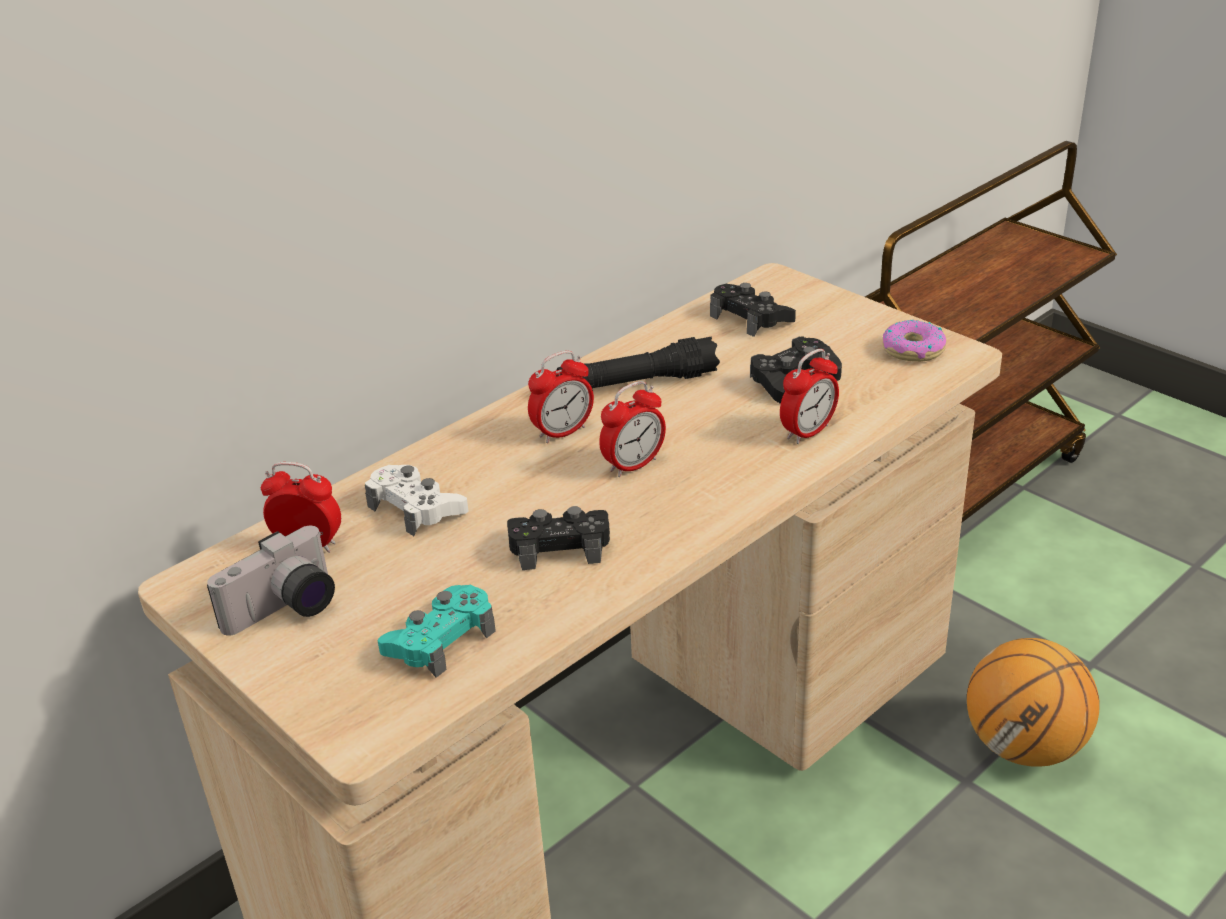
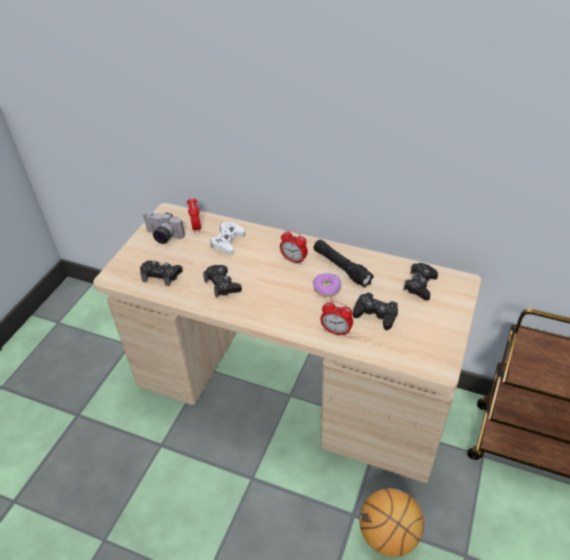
camera: 65 degrees right, 10 degrees up
(440, 640) = (161, 275): turquoise game controller -> black game controller
(633, 465) = (282, 286): alarm clock -> none
(912, 350) = (431, 349): donut -> donut (326, 288)

